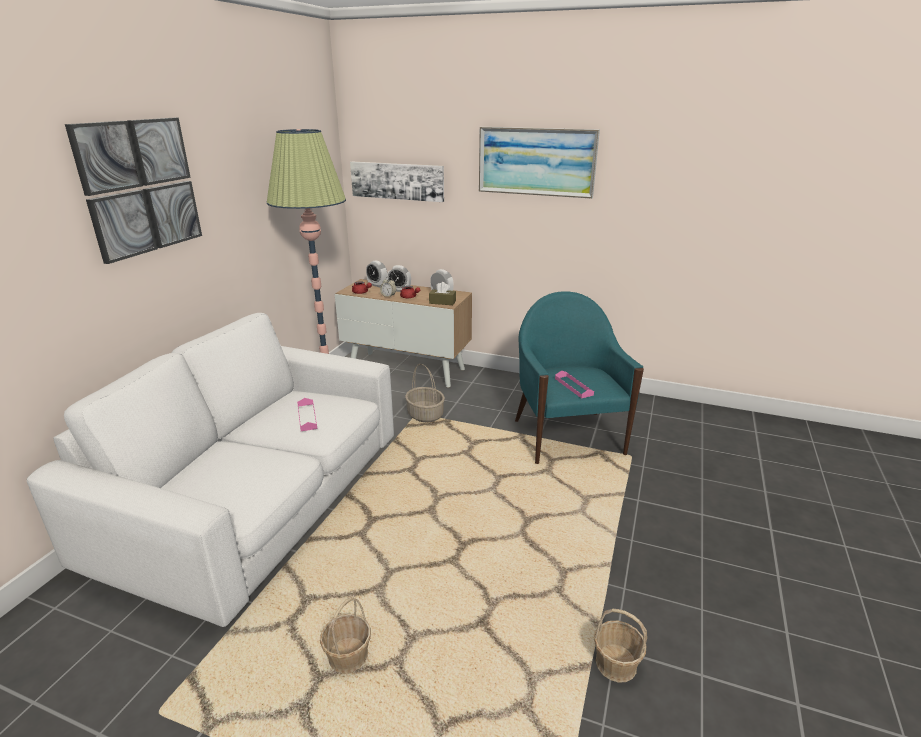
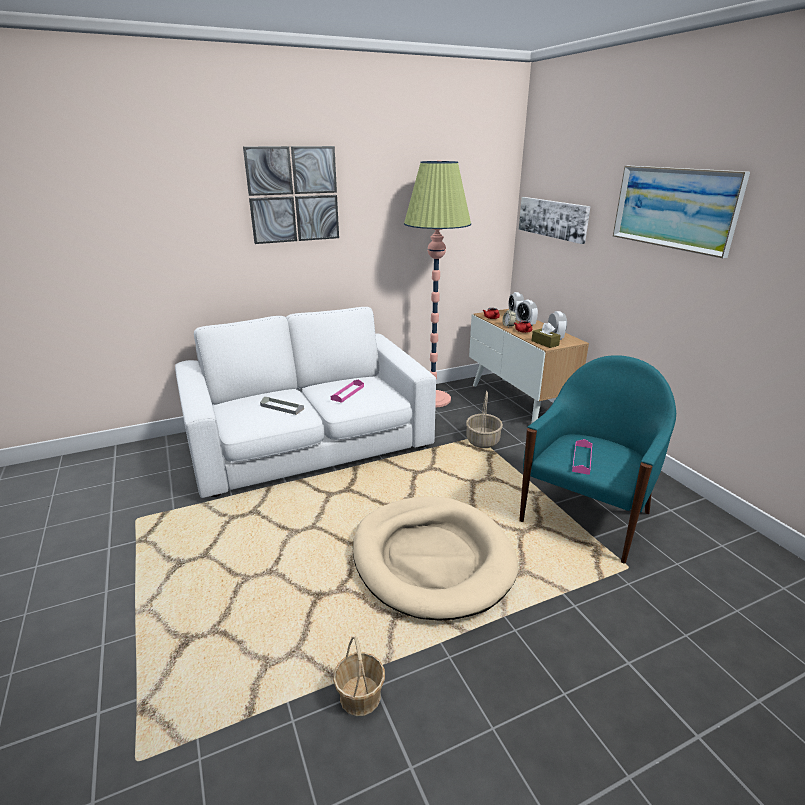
camera: 45 degrees right, 0 degrees up
(259, 463) = (282, 407): none -> grey tray
(347, 656) = (230, 556): basket -> none
(520, 530) = (432, 559): none -> beige dog bed

